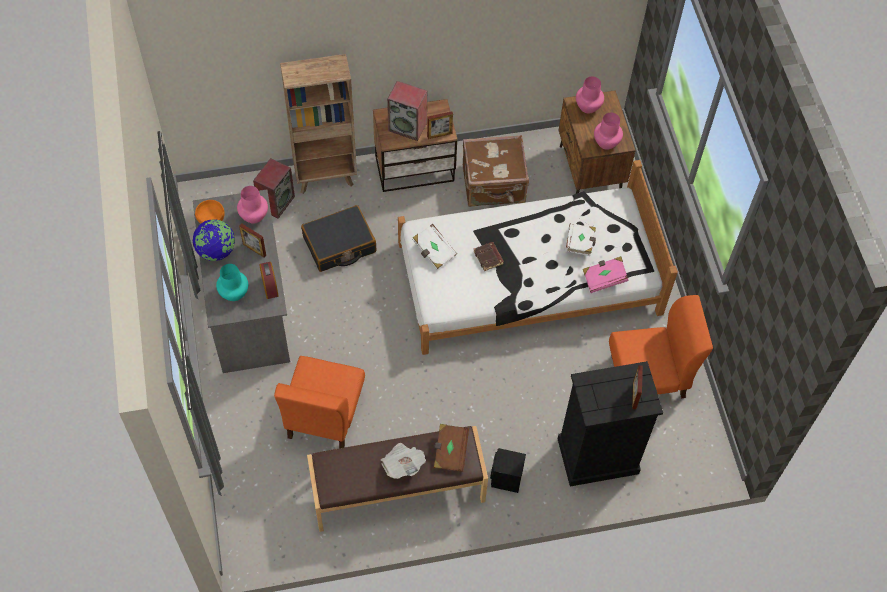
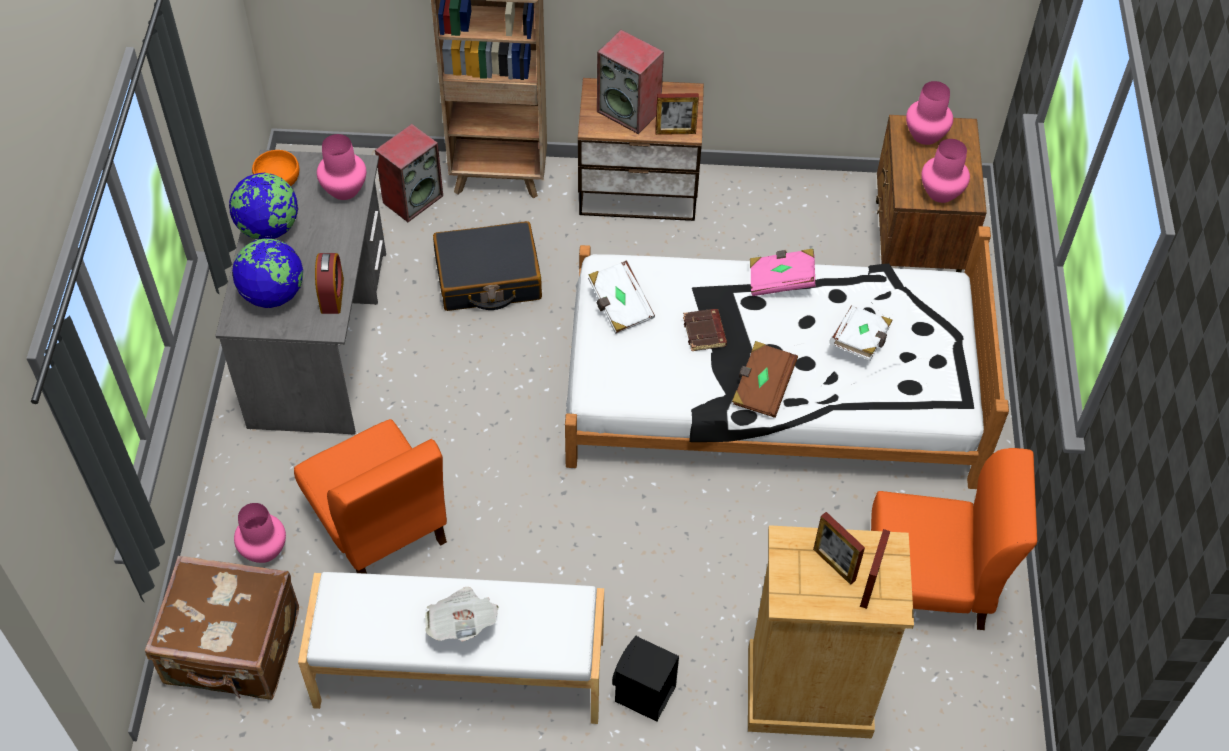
camera: 15 degrees right, 5 degrees down
(234, 293) = (273, 294): turquoise vase -> globe
(254, 249) = (327, 237): picture frame -> picture frame (834, 565)
(258, 445) = (263, 550): none -> pink vase
(323, 415) = (380, 527): orange chair -> orange chair turned 60 degrees counterclockwise
(398, 491) = (460, 673): brown bench -> white bench
(450, 451) = (546, 620): brown book -> brown book (762, 388)
(494, 185) = (755, 238): brown suitcase -> brown suitcase (233, 650)
(597, 456) = (808, 693): black dresser -> beige dresser
(604, 278) = (886, 402): pink book -> pink book (781, 280)

